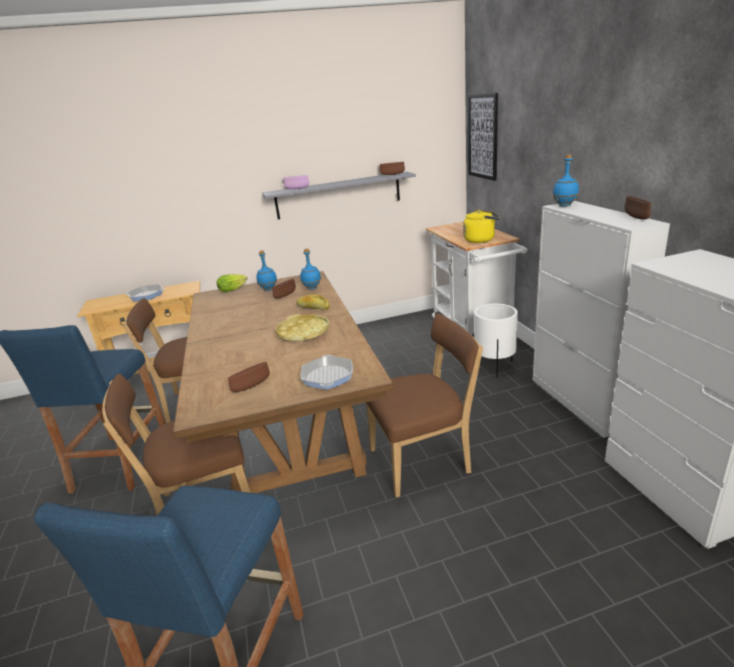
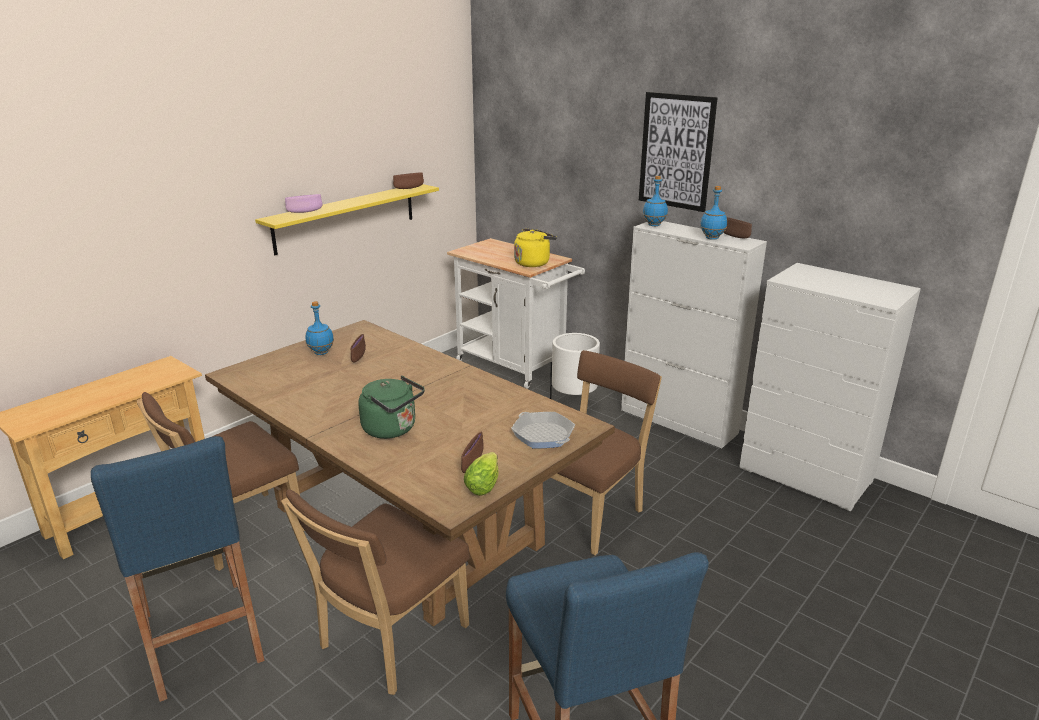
camera: 35 degrees left, 0 degrees up
(146, 296) = (108, 390): frying pan -> none
(234, 289) = (265, 359): lettuce -> lettuce (484, 483)
(238, 349) = (392, 429): none -> green kettle
(303, 332) = (449, 396): yellow tray -> none
(311, 288) = (382, 343): blue bottle -> blue bottle (712, 238)
(313, 308) = (420, 367): bread -> none
(338, 195) = (346, 217): grey shelf -> yellow shelf
(483, 136) = (507, 143): picture -> picture (676, 151)

